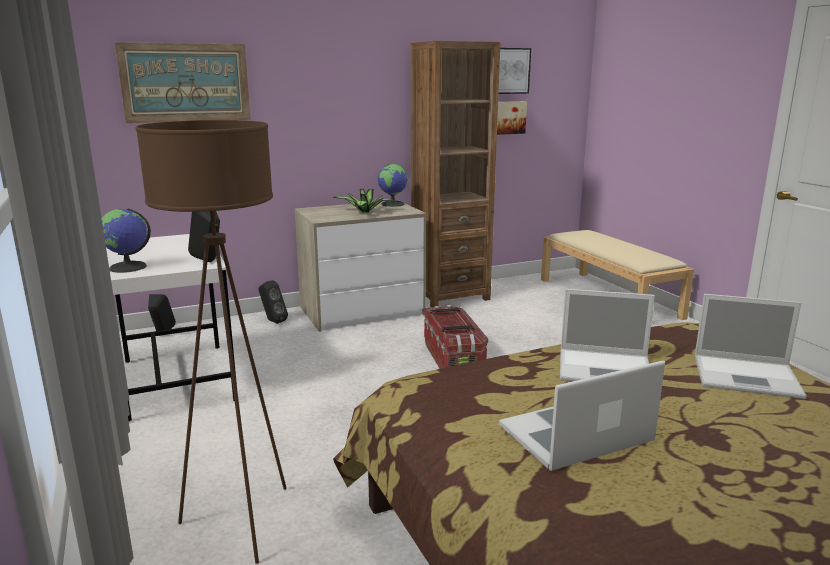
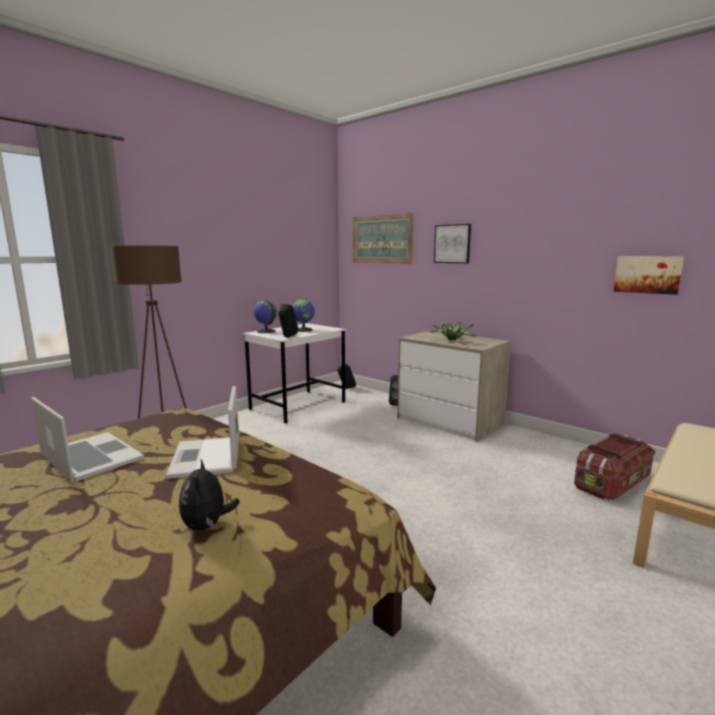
camera: 65 degrees right, 5 degrees down
(393, 204) = (492, 341): globe -> globe (304, 330)
(450, 295) = (534, 442): brown bookcase -> none
(453, 358) = (407, 469): storage box -> storage box (612, 483)
(509, 71) = (661, 221): picture -> picture (452, 244)
(748, 376) = (207, 525): laptop -> plush toy

